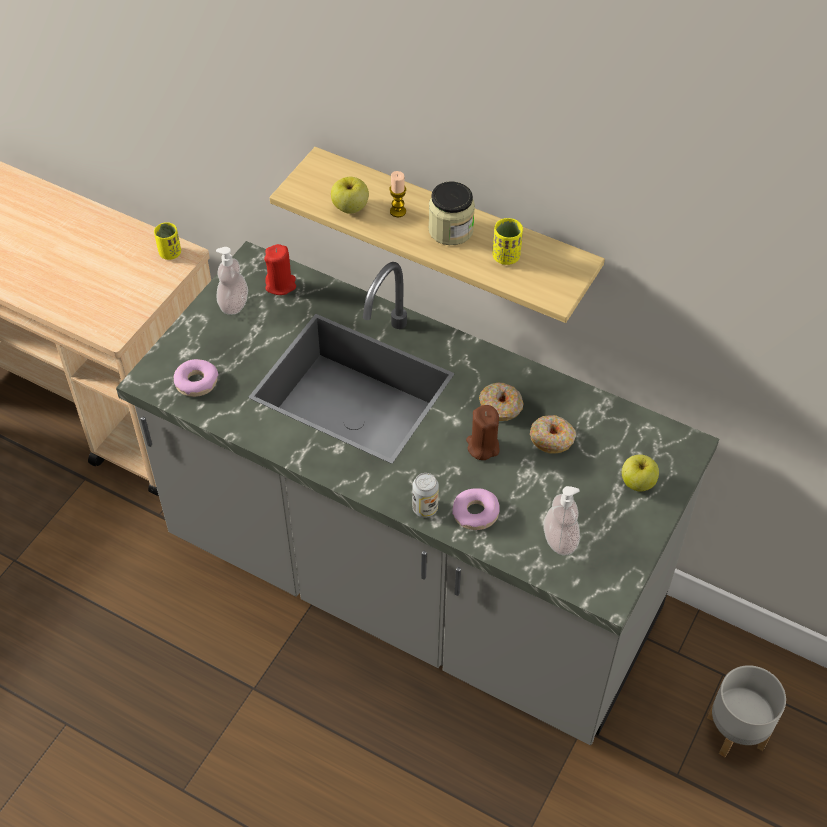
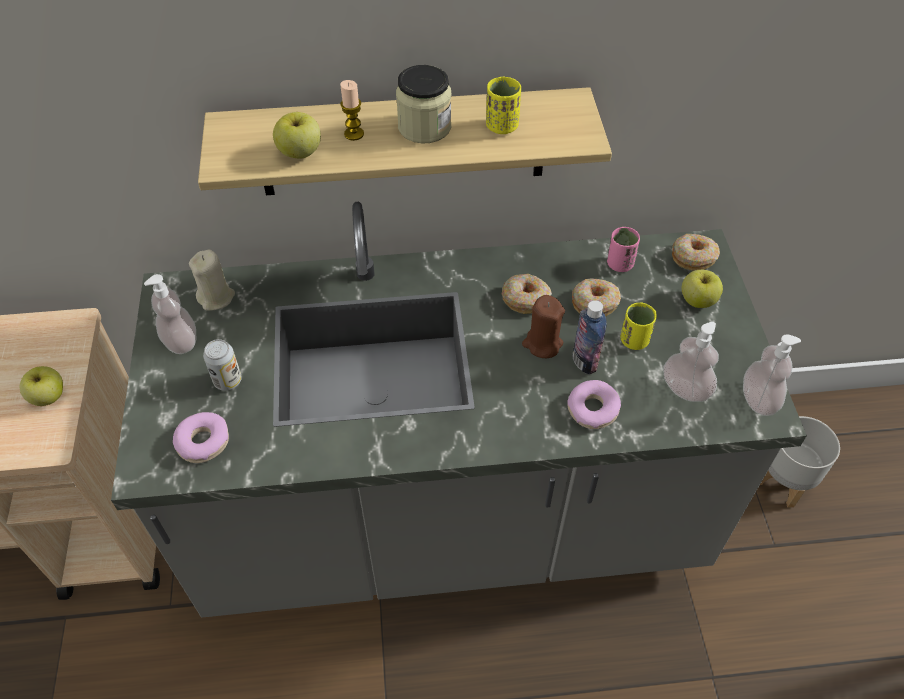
camera: 35 degrees left, 0 degrees up
(134, 298) = (48, 396): none -> apple
(170, 253) = (55, 331): yellow cup -> yellow cup (634, 340)
(280, 285) = (216, 297): red candle -> beige candle
(425, 508) = (543, 432): can -> can (227, 380)
(502, 477) = (584, 362): none -> bottle
(602, 420) = (619, 264): none -> pink cup
(609, 580) = (758, 399): none -> soap dispenser
(669, 448) = (693, 257): none -> donut

